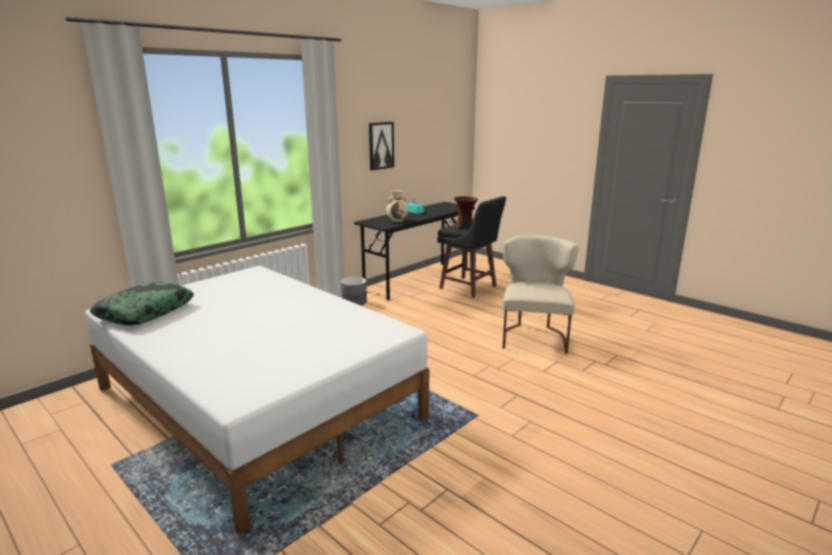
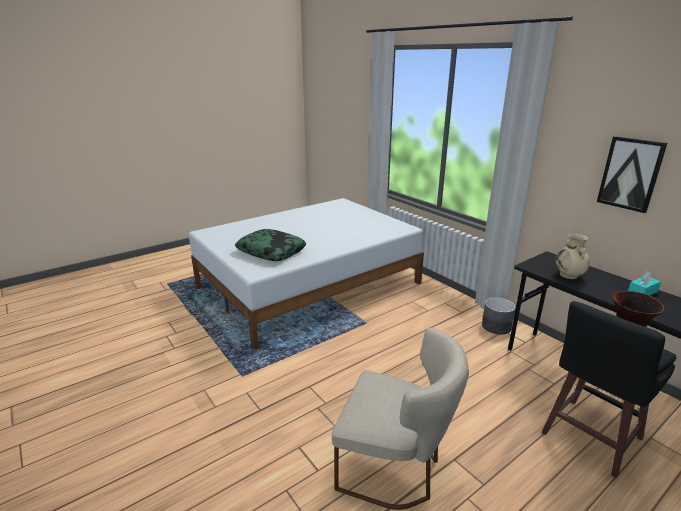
camera: 100 degrees right, 5 degrees up
(145, 311) = (332, 208): pillow -> pillow (271, 251)

